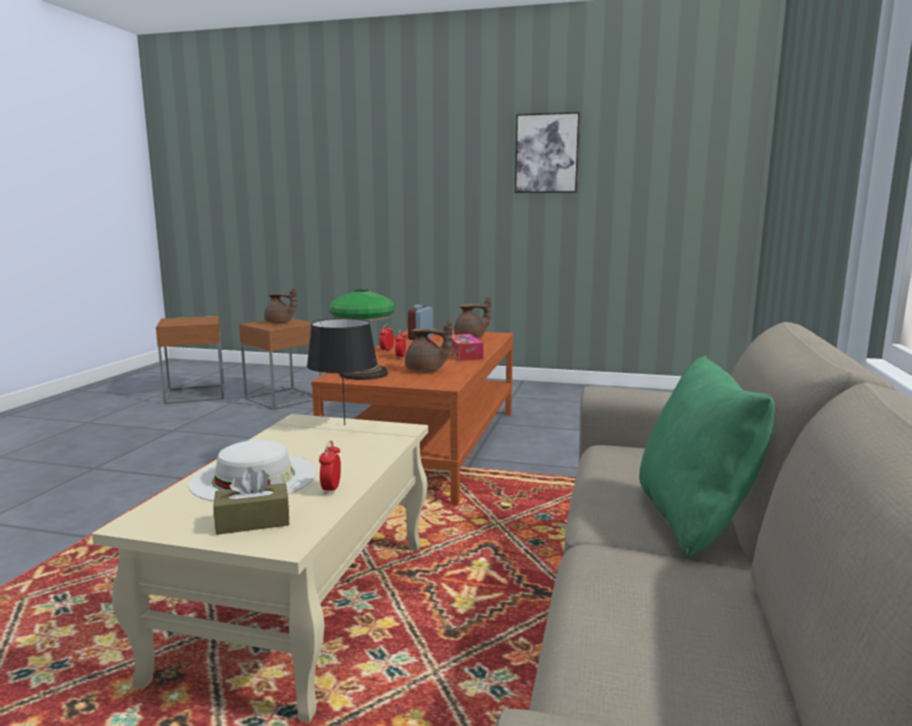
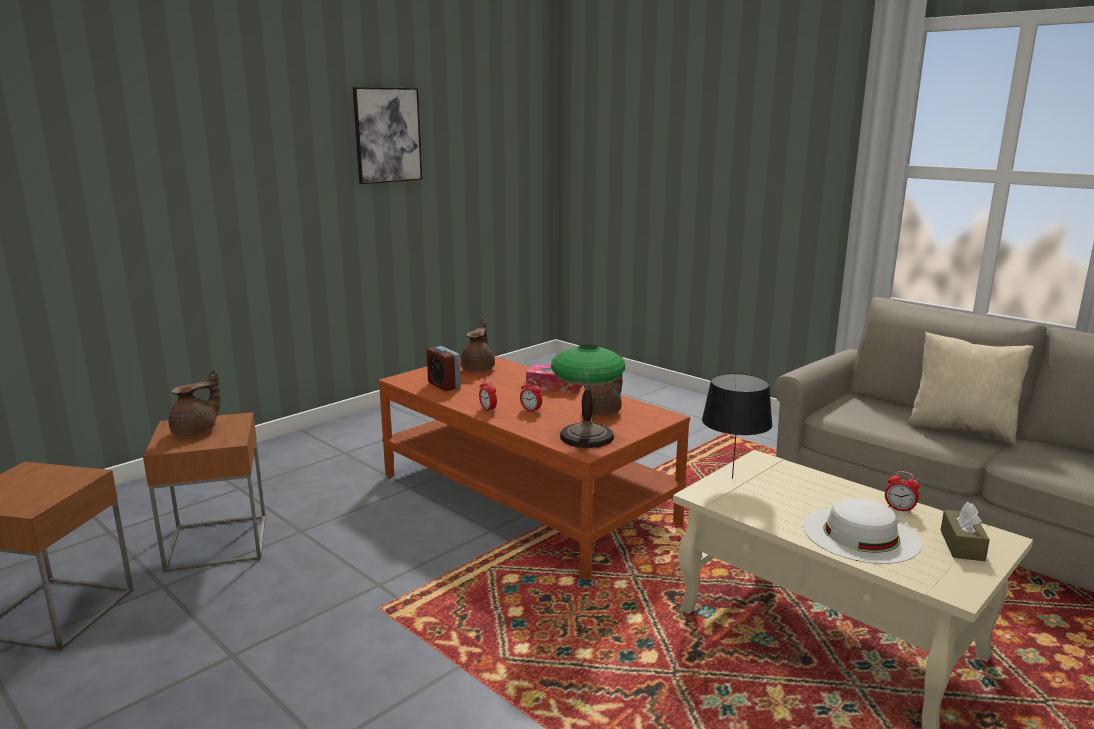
camera: 60 degrees left, 5 degrees up
(693, 520) = (961, 429): green pillow -> beige pillow

